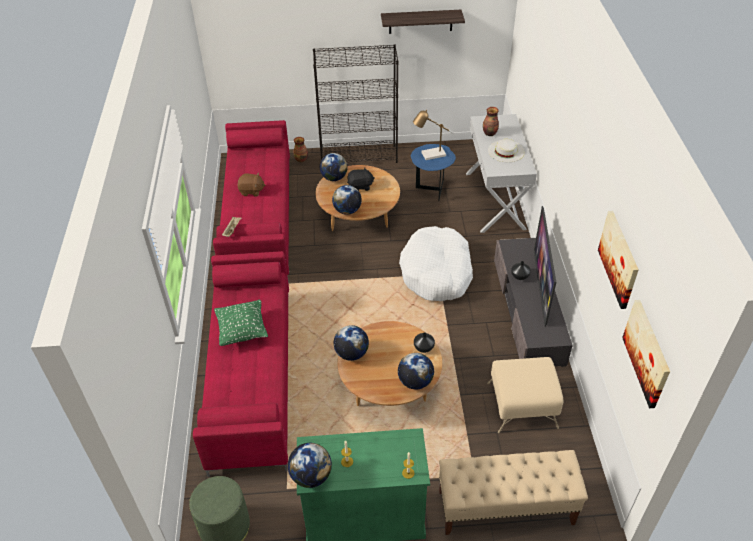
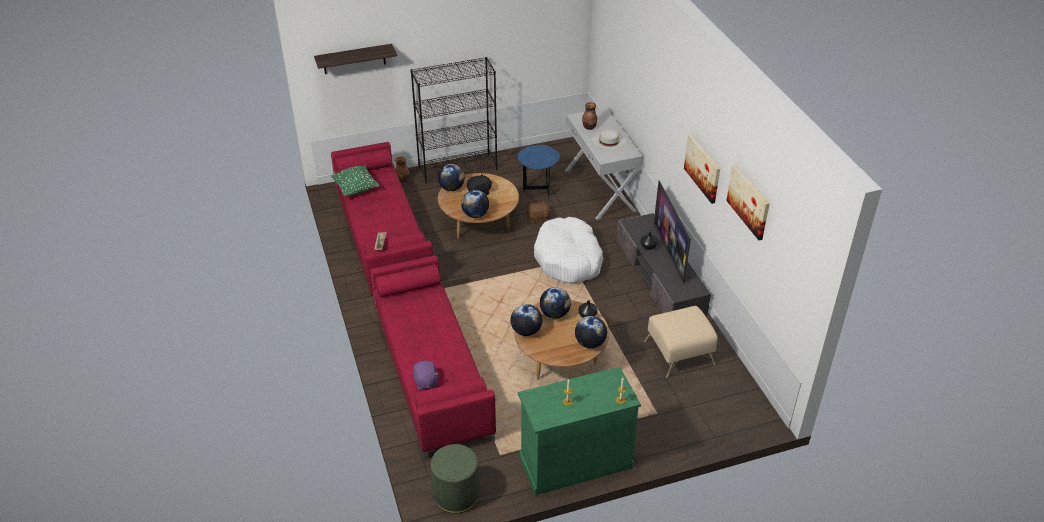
camera: 15 degrees left, 5 degrees down
(223, 394) = (425, 382): none -> purple plush toy
(242, 331) = (421, 329): green pillow -> green pillow (356, 189)
(251, 191) = (378, 210): brown plush toy -> brown plush toy (538, 218)
(311, 476) = (542, 417): globe -> globe (554, 314)
(420, 21) = (508, 33): shelf -> shelf (354, 59)
(430, 155) = (536, 155): table lamp -> none
(505, 507) = (691, 432): beige bench -> none
(647, 353) = (789, 266): picture -> picture (703, 168)

